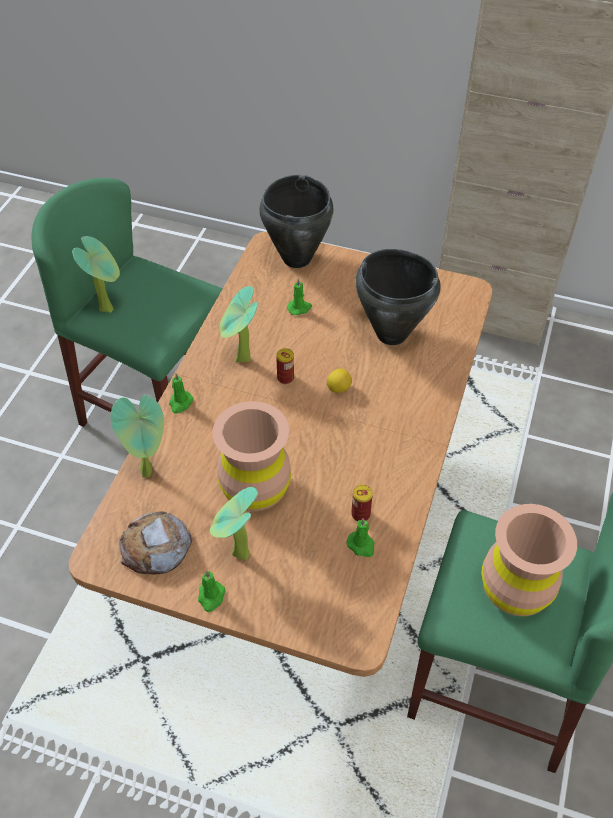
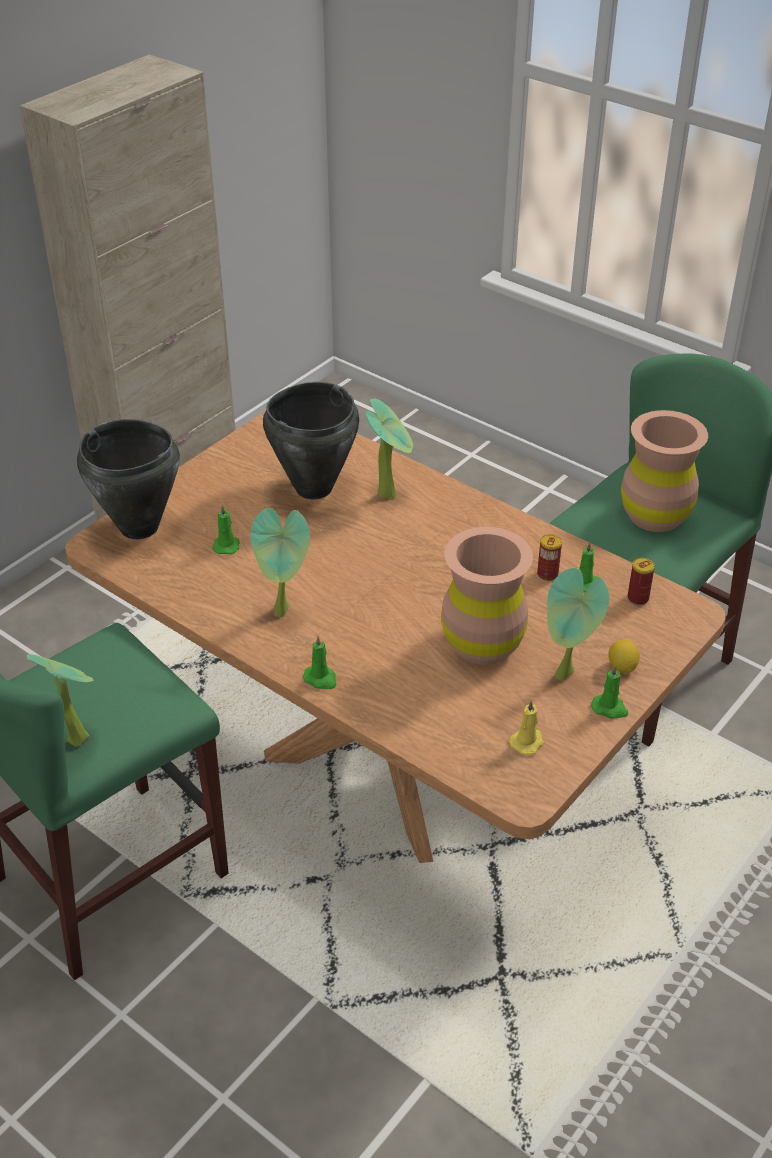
camera: 70 degrees left, 10 degrees down
(149, 472) = (416, 727): potted plant -> potted plant (390, 493)
(155, 547) = (527, 742): bread -> yellow candle
(285, 378) = (331, 583): can -> can (638, 598)
(338, 388) = (370, 546): lemon -> lemon (622, 667)

